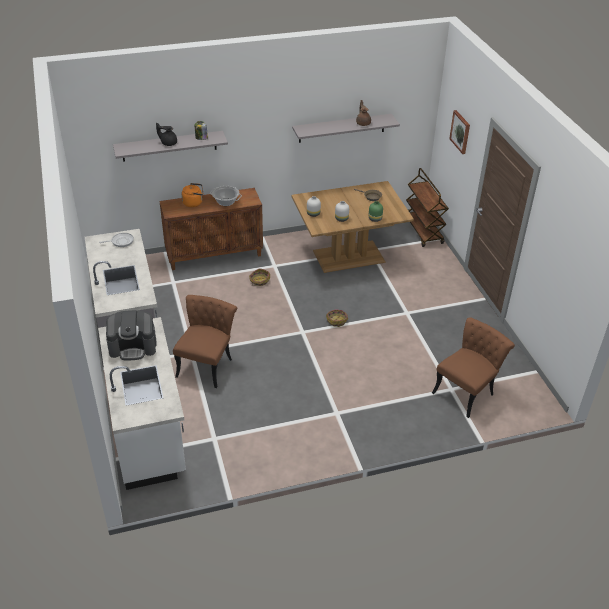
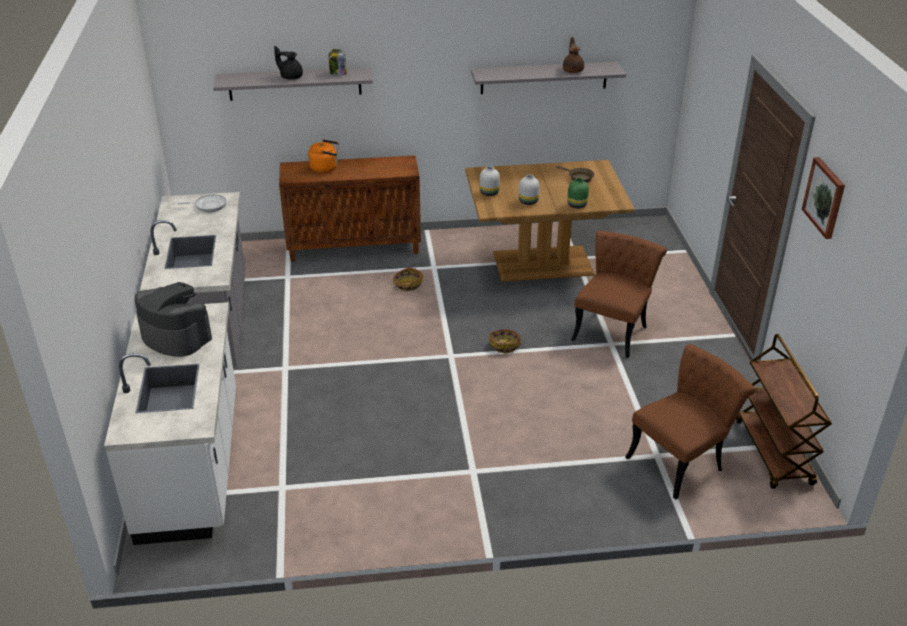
camera: 10 degrees right, 5 degrees down
(133, 346) = (175, 336): coffee machine -> coffee machine turned 150 degrees counterclockwise
(207, 364) = (302, 385): brown chair -> brown chair (613, 329)
(226, 202) = (370, 169): cooking pot -> none
(423, 231) = (659, 240): brown cart -> brown cart (774, 453)
(460, 131) = (713, 87): picture -> picture (825, 197)

